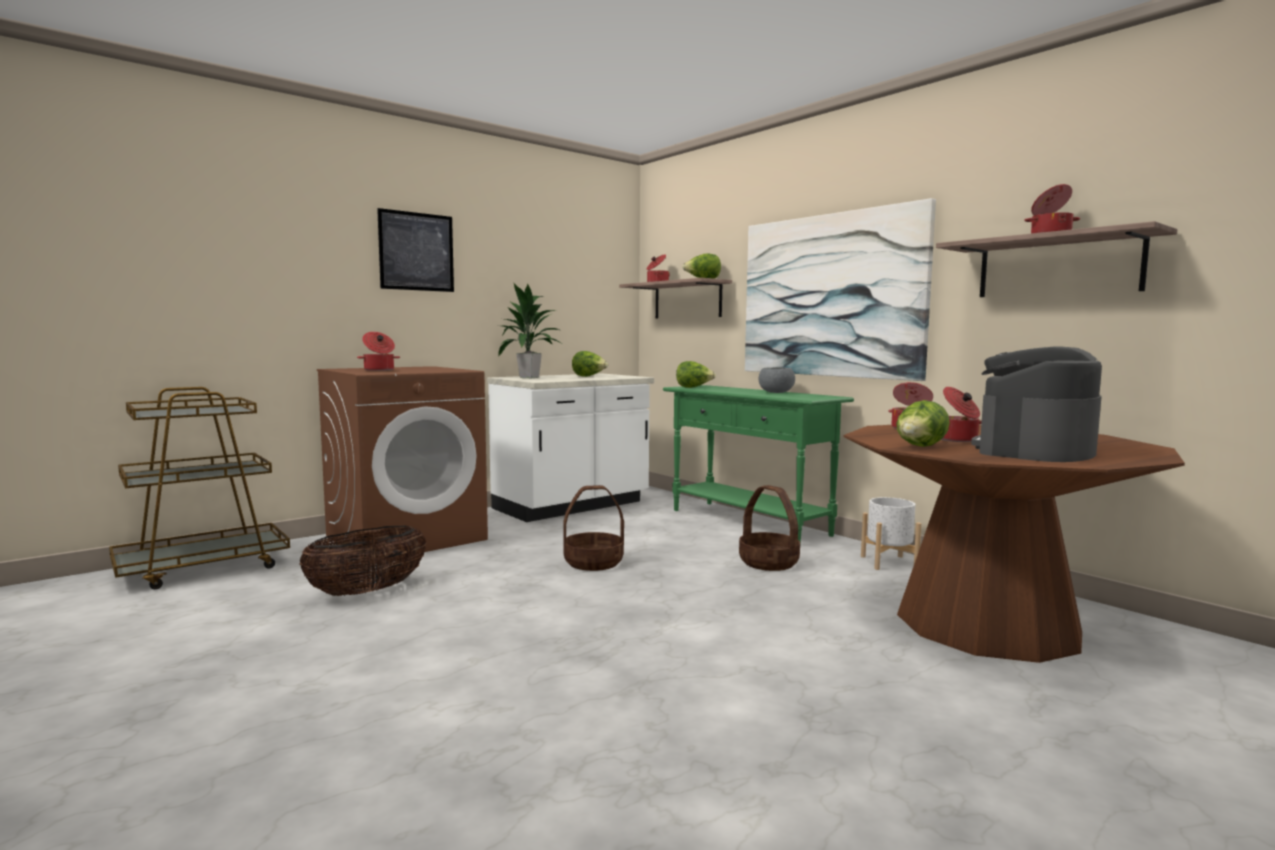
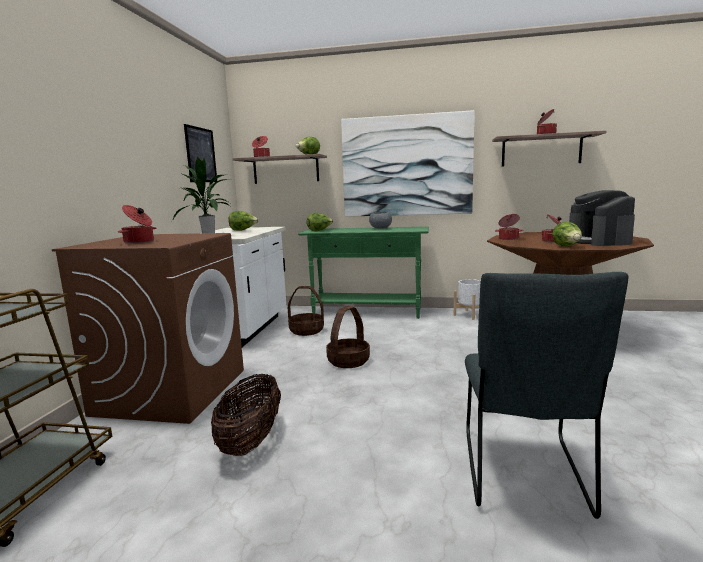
camera: 40 degrees left, 5 degrees up
(416, 251) = (110, 124): picture -> picture (201, 155)
(474, 717) = (524, 476): none -> grey chair
(769, 562) = (428, 331): basket -> basket (307, 330)

